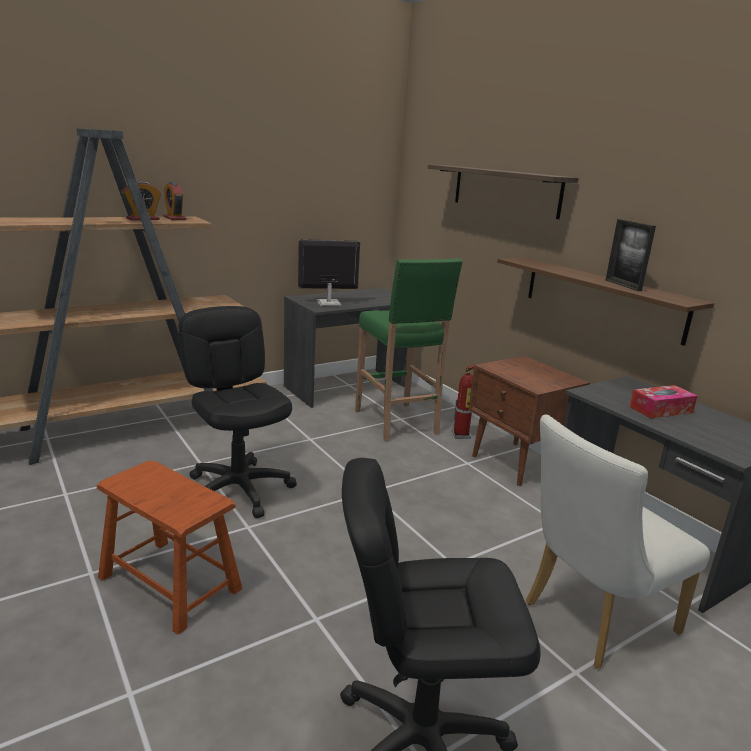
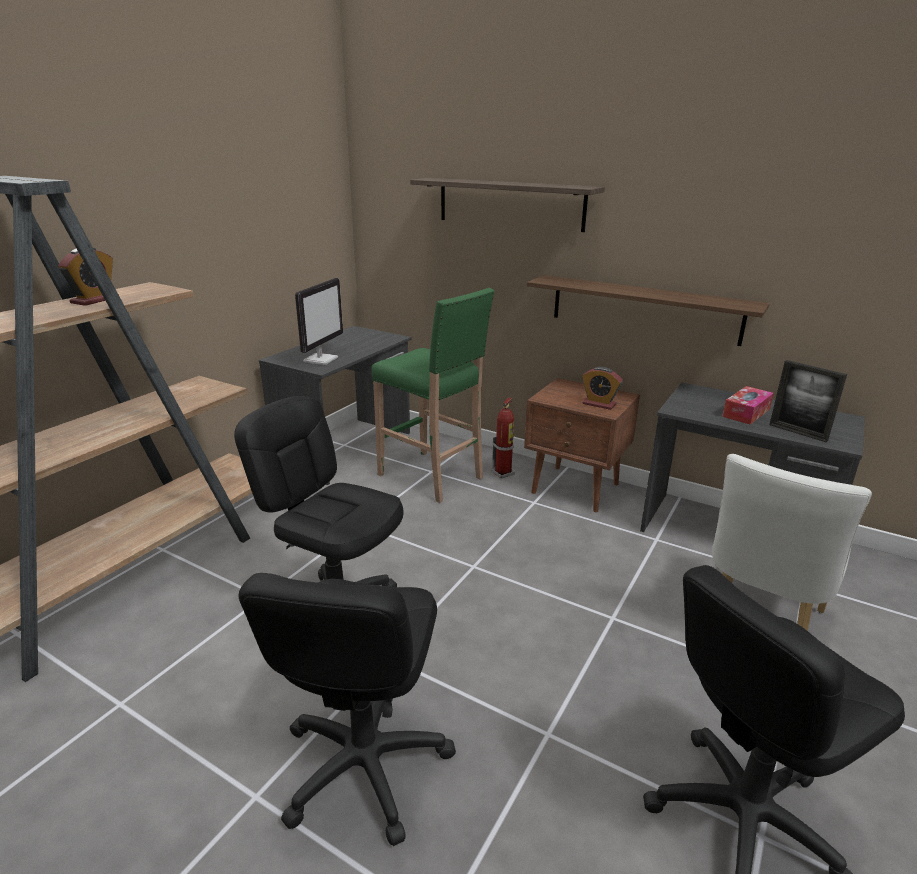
camera: 25 degrees left, 5 degrees up
(170, 583) = (364, 765): brown stool -> black office chair
(174, 218) = (133, 291): alarm clock -> alarm clock (599, 404)
(328, 303) = (321, 359): monitor -> monitor turned 150 degrees clockwise
(623, 285) = (678, 296): picture frame -> picture frame (798, 432)

